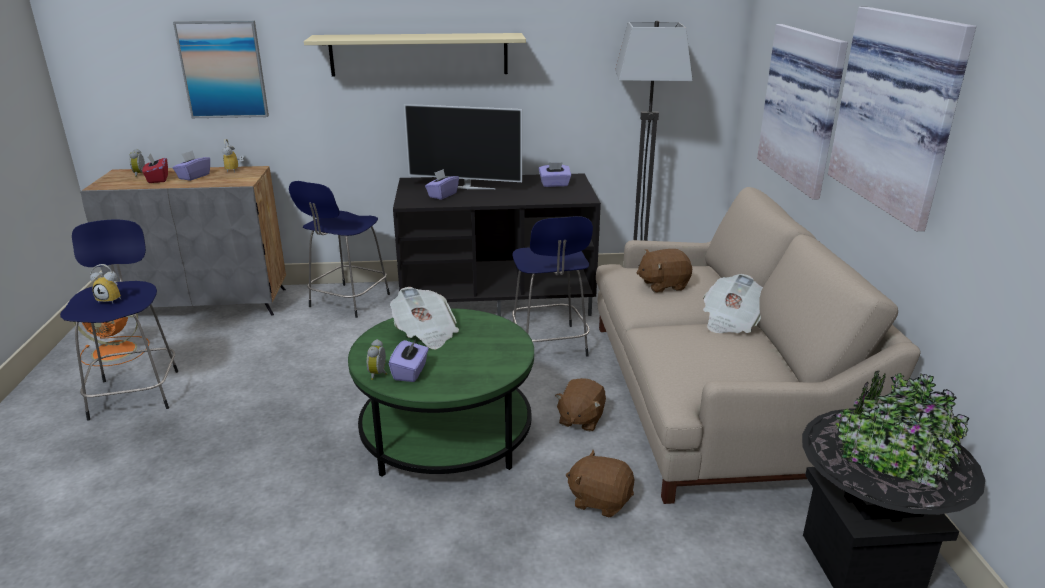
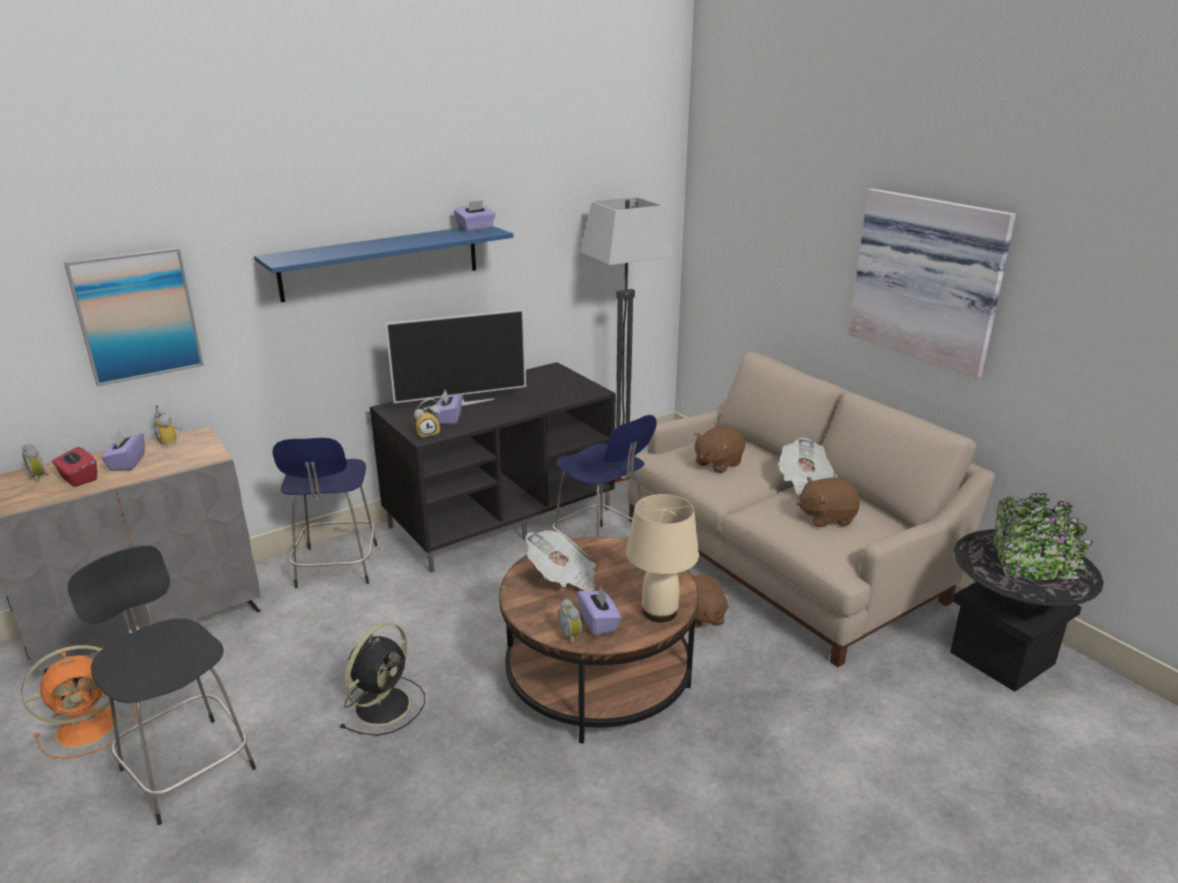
camera: 30 degrees left, 0 degrees up
(112, 299) = (158, 655): alarm clock -> alarm clock (428, 434)
(136, 392) = (186, 766): blue stool -> black stool
(281, 398) = (384, 704): none -> black fan
(419, 54) = (381, 262): beige shelf -> blue shelf
(446, 433) = (598, 675): green coffee table -> brown coffee table
(467, 380) = (659, 611): none -> beige table lamp
(554, 184) = (546, 381): purple tissue box -> purple tissue box (476, 229)
(600, 500) = (789, 684): brown plush toy -> brown plush toy (826, 517)
(805, 107) = (793, 273): picture -> none

